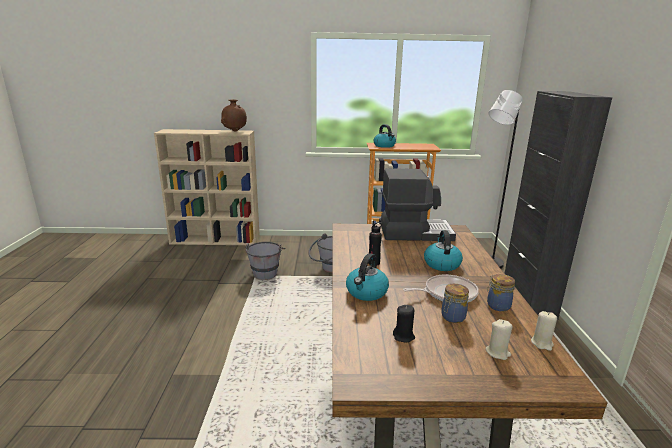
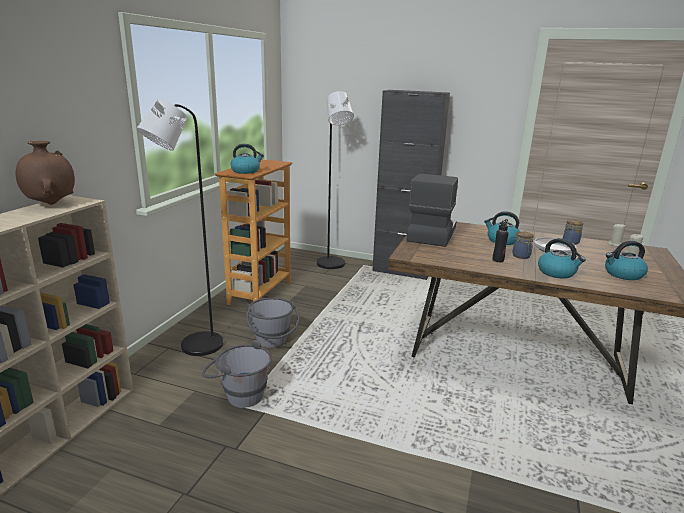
camera: 70 degrees left, 0 degrees up
(305, 248) = (195, 348): none -> black floor lamp
(403, 336) = (623, 274): black candle -> kettle
(452, 317) = (590, 256): jar -> jar (521, 256)

